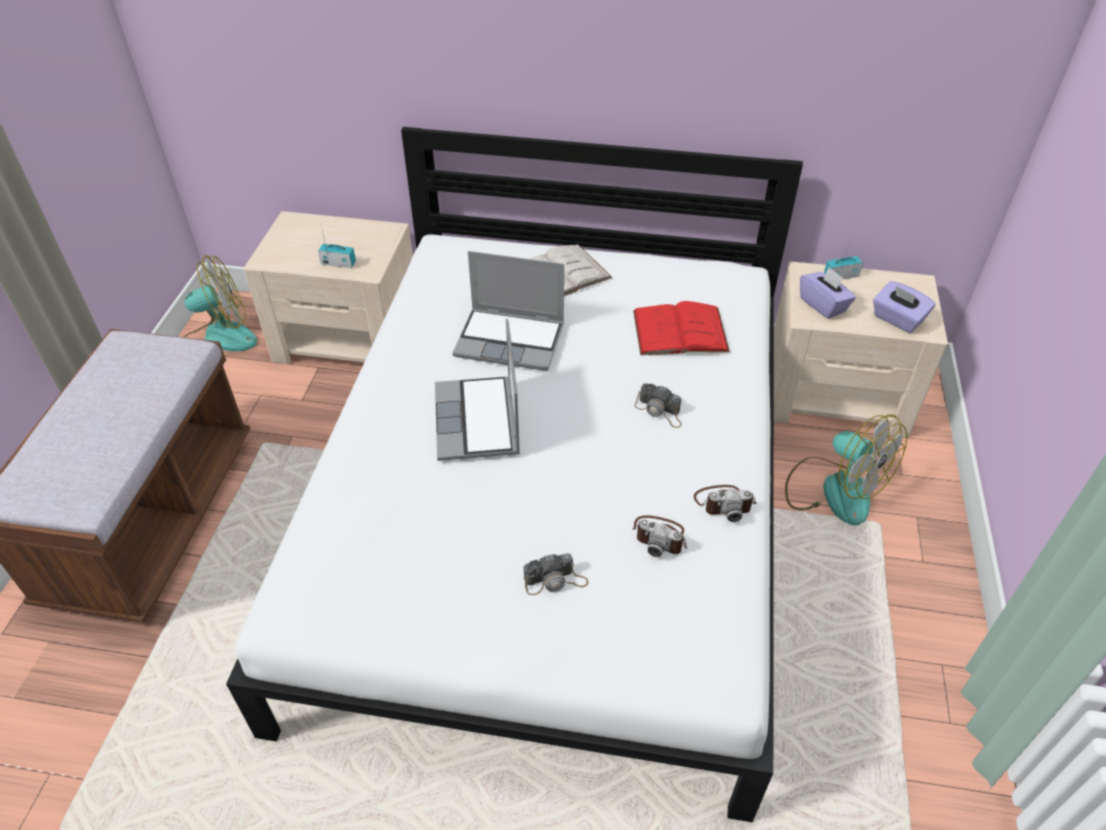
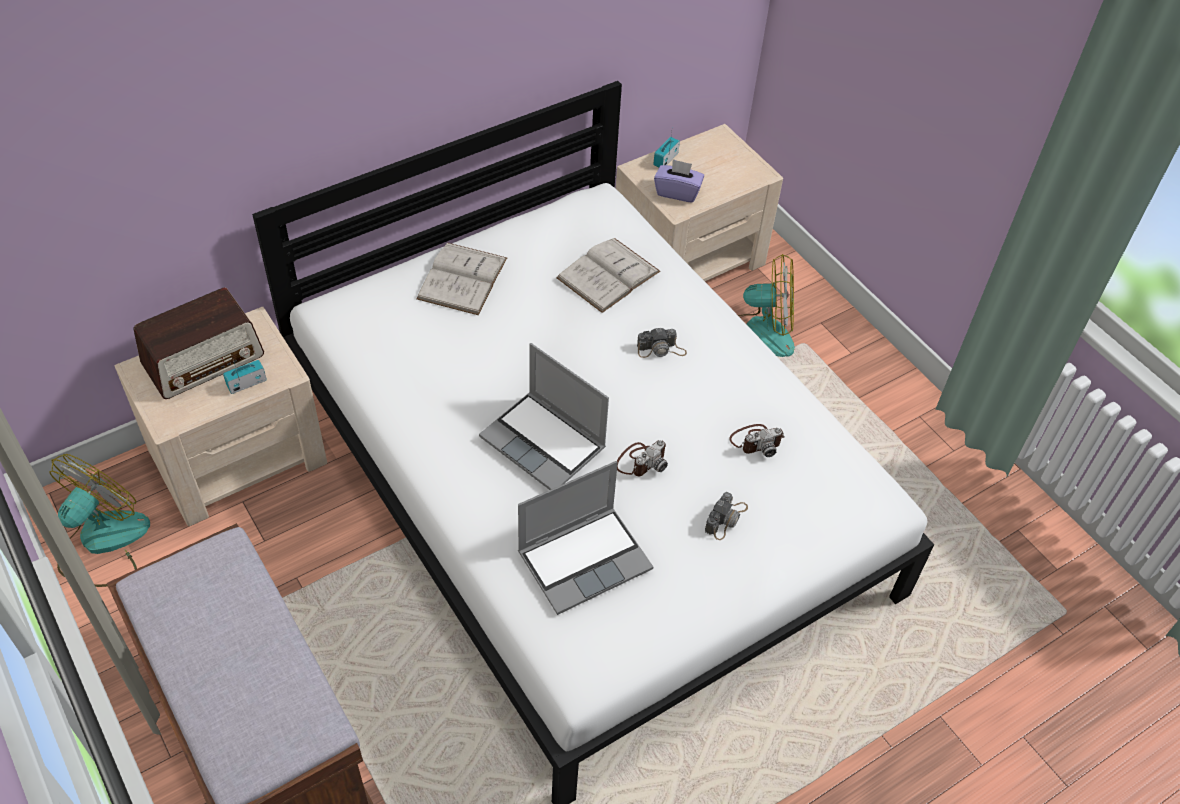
camera: 45 degrees left, 5 degrees up
(332, 235) = (204, 360): none -> radio
(511, 340) = (490, 360): laptop -> laptop (585, 559)
(680, 331) = (608, 275): red book -> white book
(724, 503) = (769, 390): camera -> camera (641, 461)
(897, 319) = (736, 176): purple tissue box -> none

